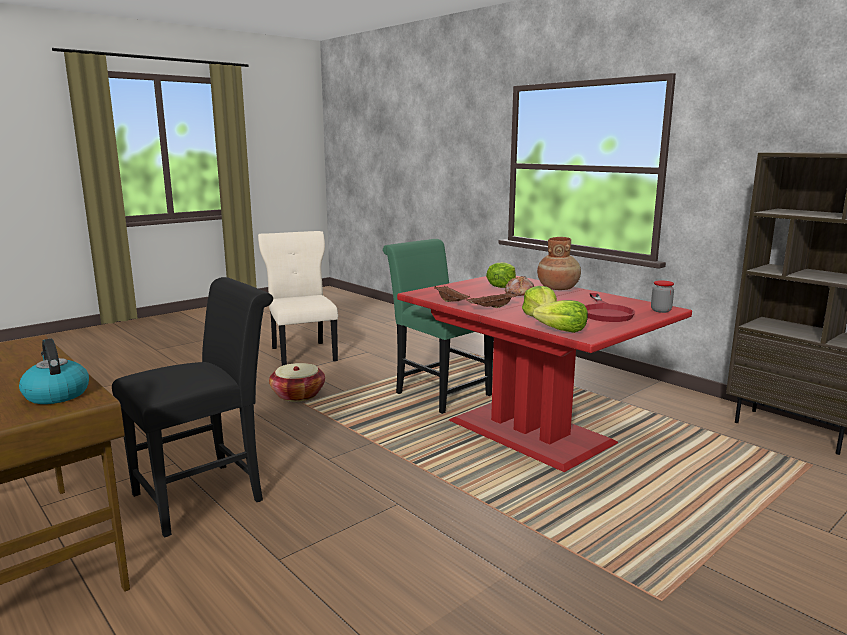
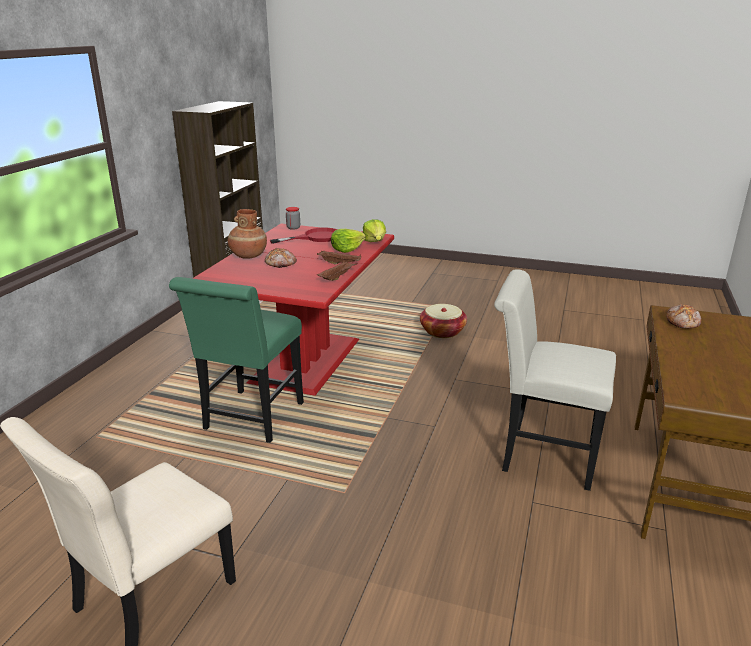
camera: 120 degrees left, 10 degrees up
(56, 394) = (683, 322): kettle -> bread
(207, 494) = (541, 454): black chair -> white chair
(298, 395) = (323, 510): basket -> basket (442, 331)
(502, 285) = (253, 273): lettuce -> none

